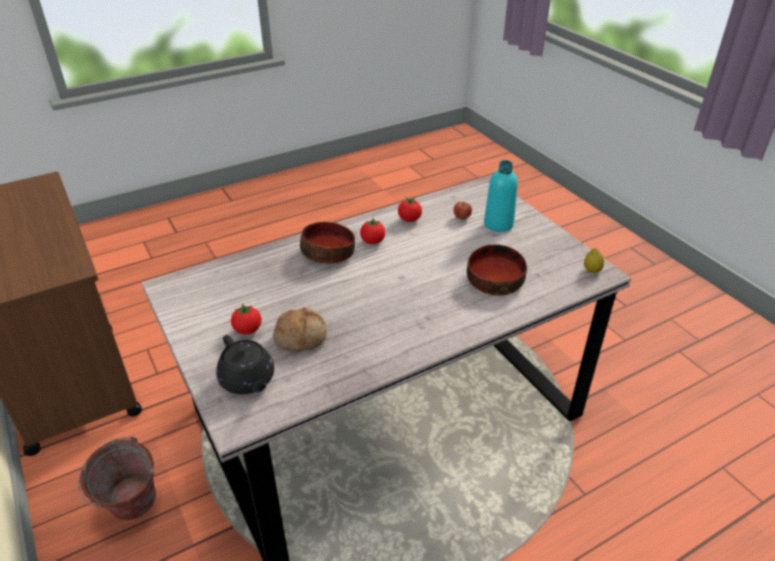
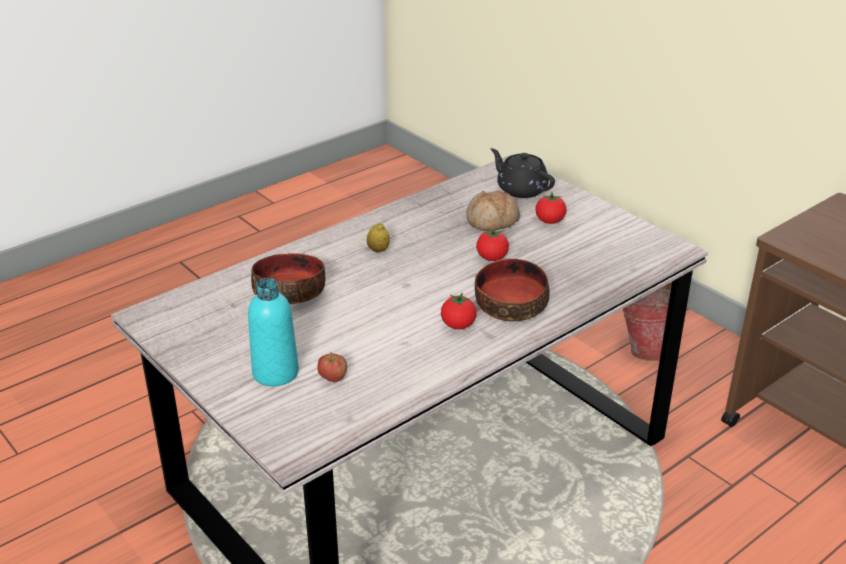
camera: 170 degrees right, 5 degrees down
(409, 219) = (414, 366): tomato -> tomato (492, 258)
(592, 270) = (159, 316): lemon -> lemon (378, 250)

